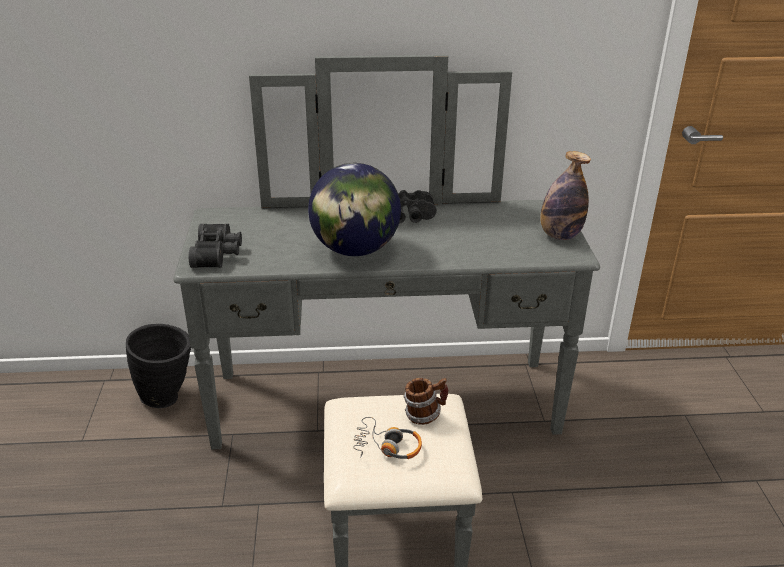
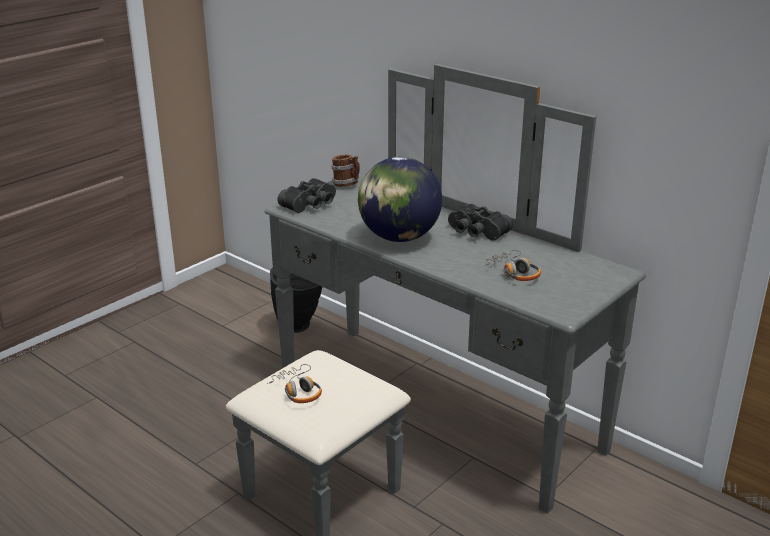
camera: 45 degrees right, 5 degrees down
(424, 415) = (352, 388): mug -> mug (347, 185)
(490, 239) = (514, 272): none -> headphones
(560, 235) = (580, 294): bottle -> none

